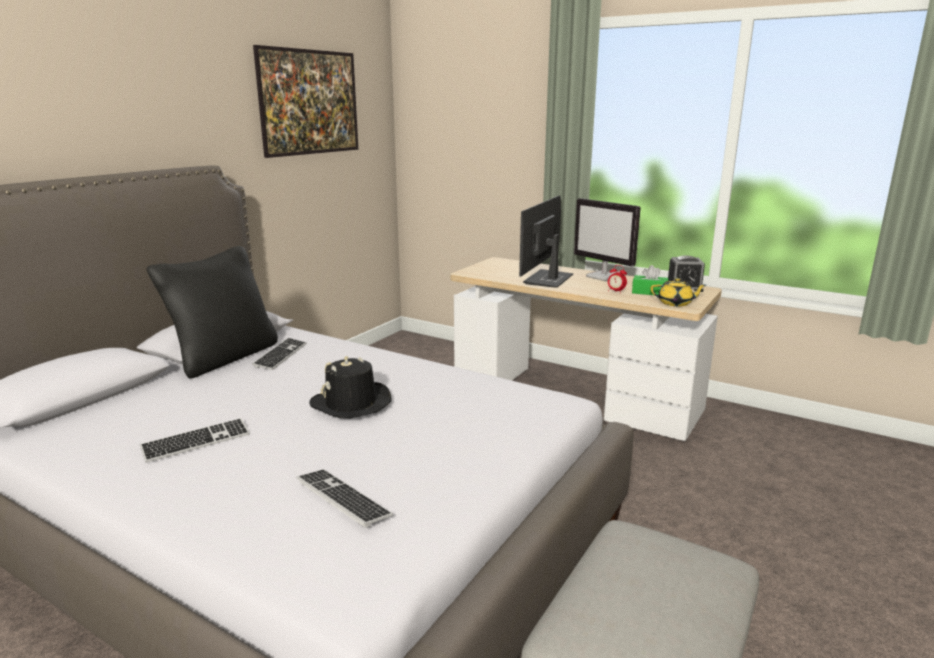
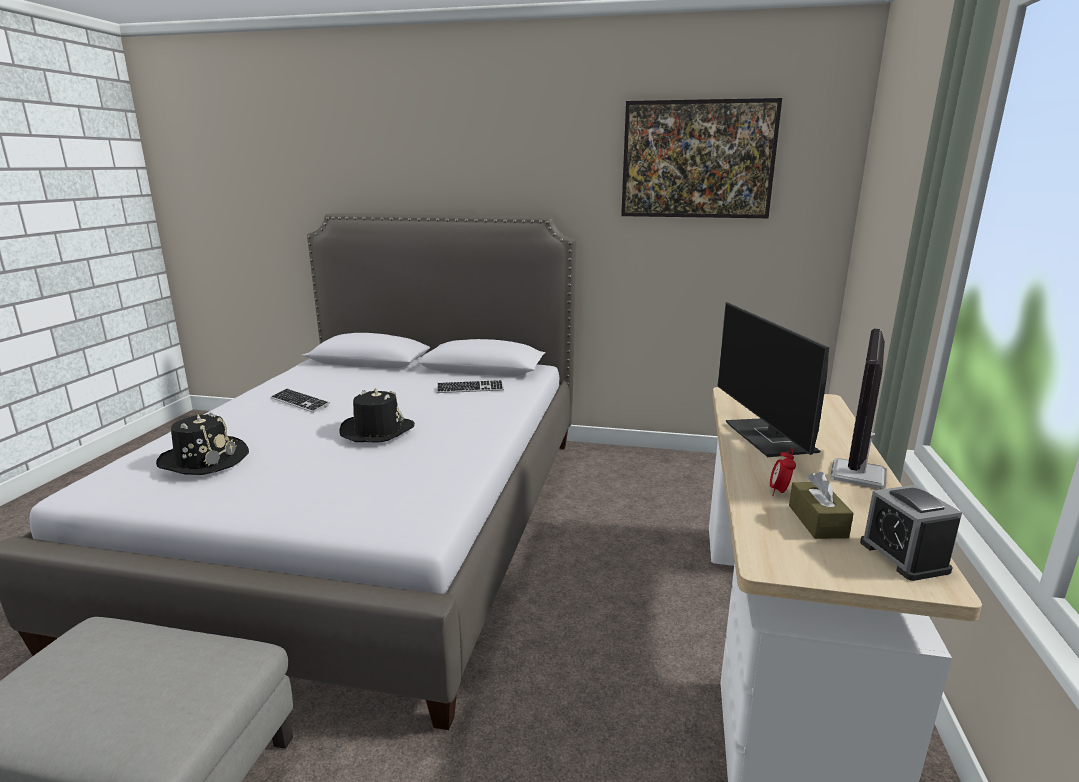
camera: 70 degrees right, 0 degrees up
(224, 357) = (455, 375): black pillow -> none
(343, 499) = (203, 459): keyboard -> black hat
(548, 280) = (771, 439): monitor -> monitor turned 105 degrees counterclockwise
(649, 292) = (817, 521): green tissue box -> brown tissue box
(675, 303) = (778, 550): yellow teapot -> none

